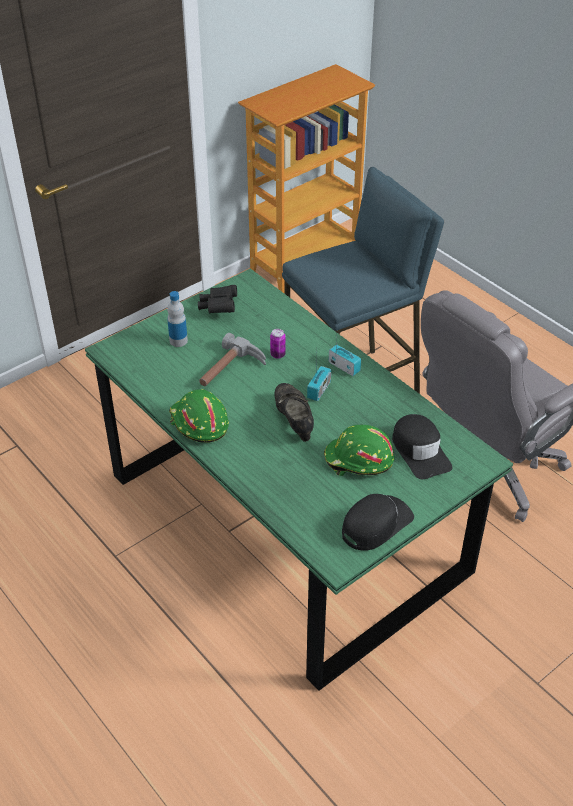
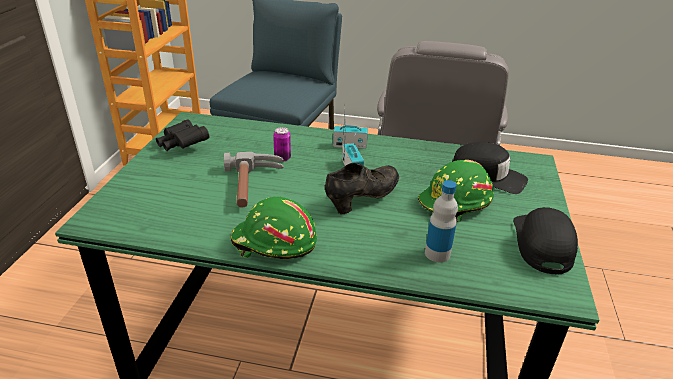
camera: 40 degrees left, 10 degrees down
(178, 341) = (169, 184): bottle -> bottle (437, 253)
(294, 421) = (362, 199): black shoe -> black shoe turned 105 degrees clockwise

